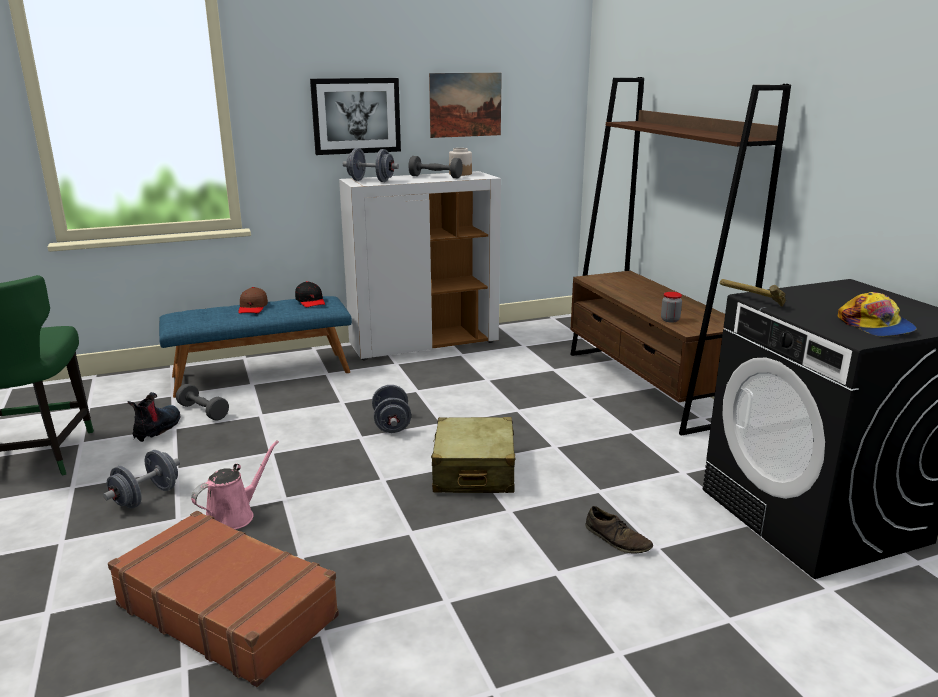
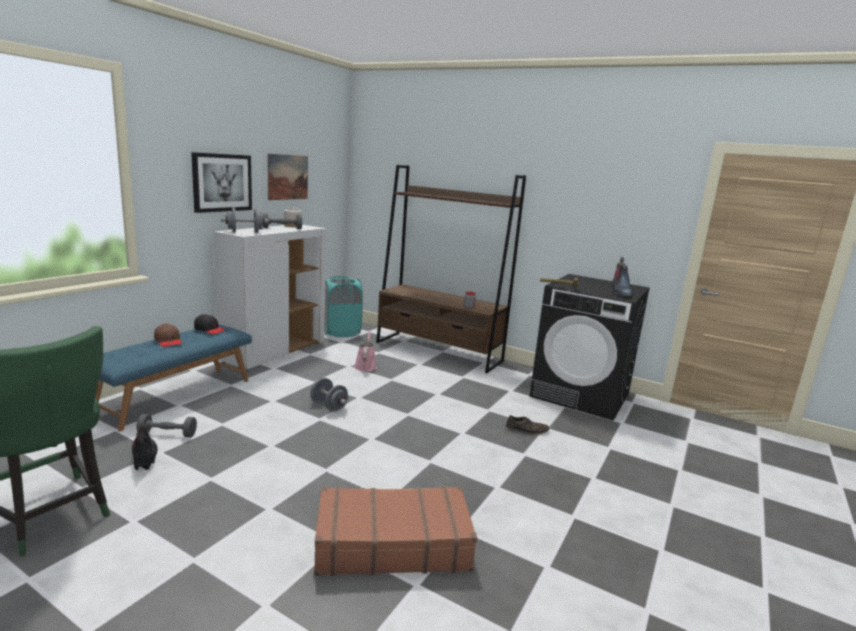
camera: 40 degrees left, 5 degrees down
(146, 497) = (218, 504): grey dumbbell -> none
(234, 516) = (308, 491): pink watering can -> pink watering can (365, 366)
(474, 471) = (416, 418): beige suitcase -> none
(541, 332) = (341, 332): none -> turquoise laundry basket
(875, 326) = (620, 292): cap -> boot

